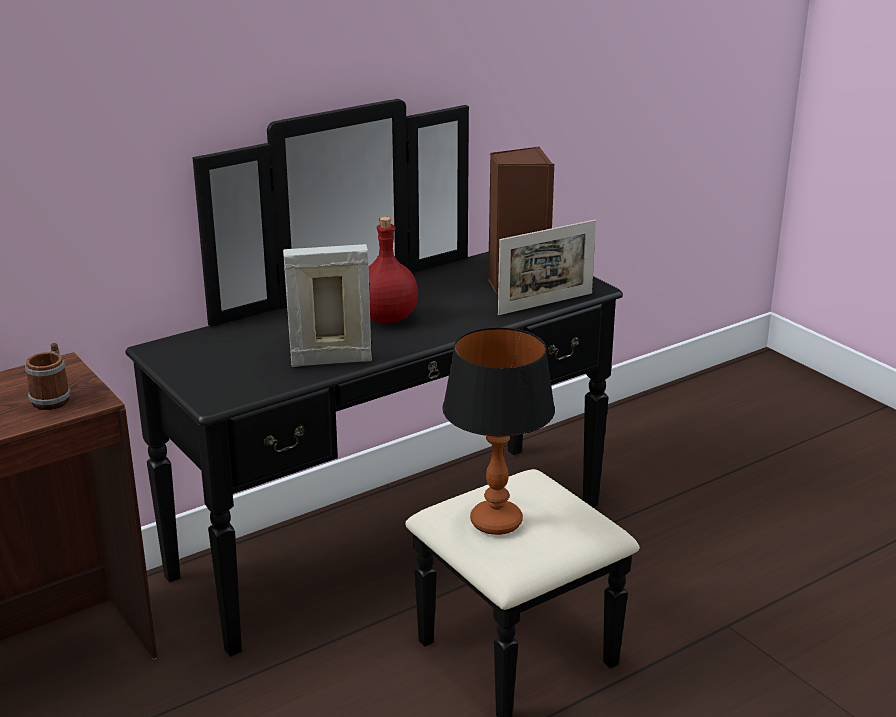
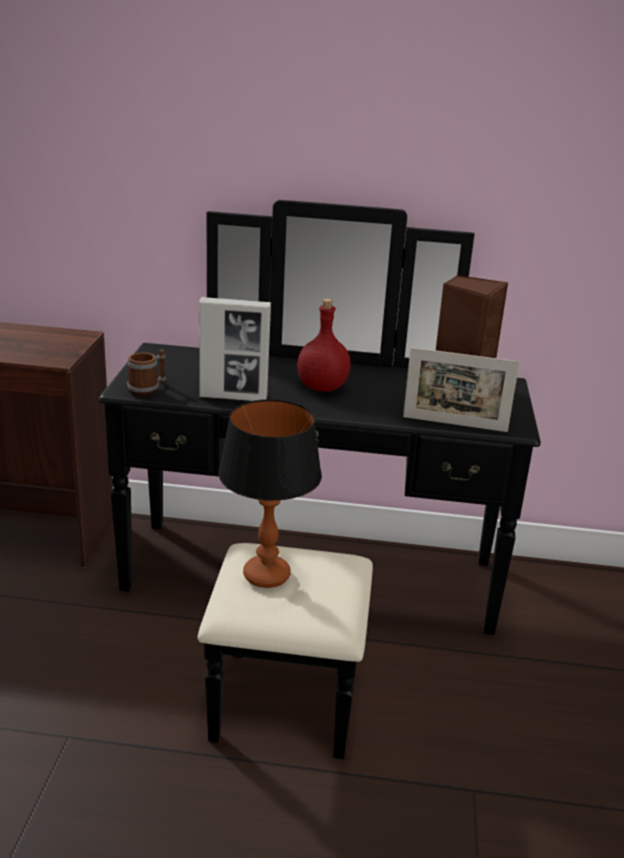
camera: 40 degrees right, 0 degrees up
(53, 397) = (44, 350): mug -> mug (148, 389)
(330, 361) = (233, 397): picture frame -> picture frame turned 150 degrees clockwise

